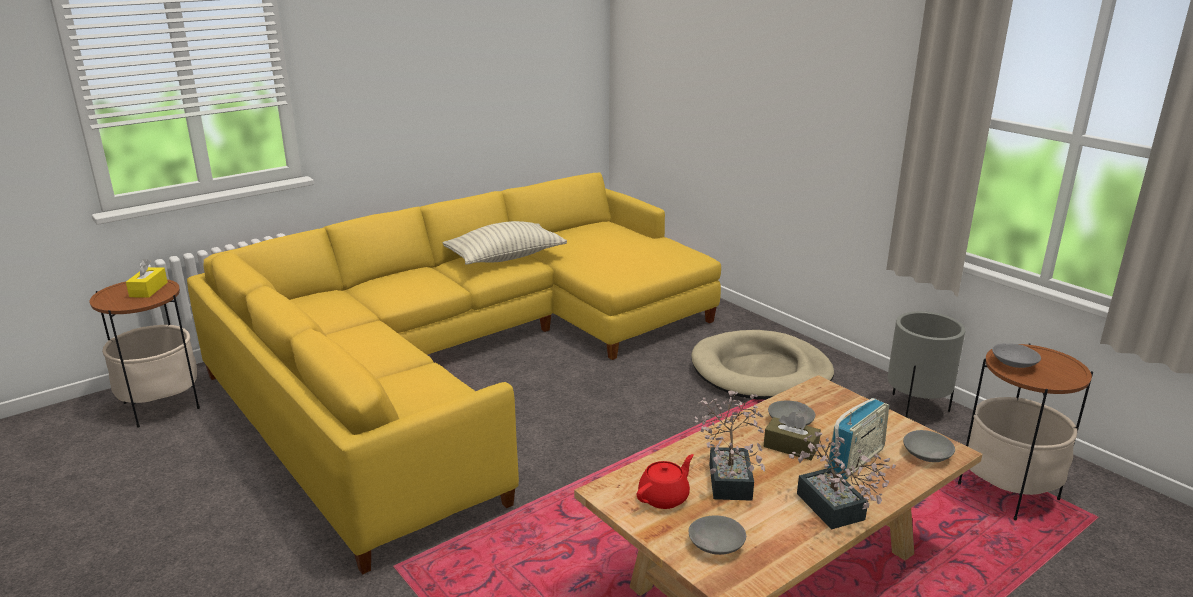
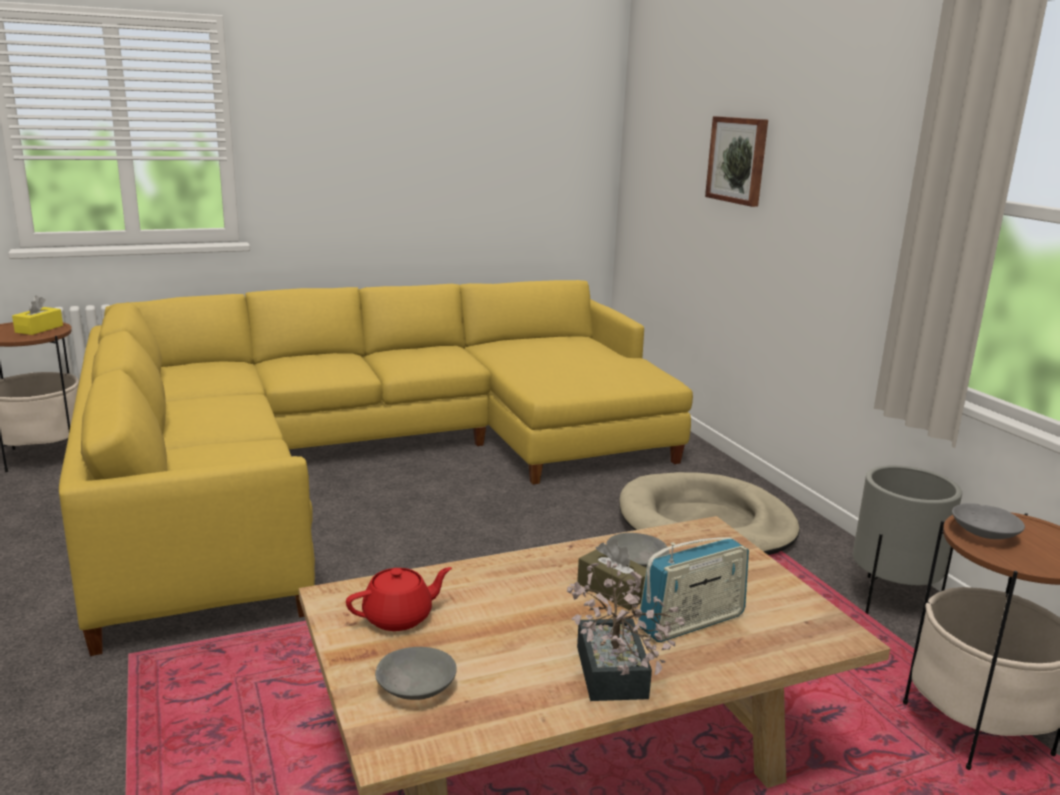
camera: 15 degrees right, 5 degrees down
(505, 258) = (441, 354): pillow -> none
(730, 477) = (504, 610): potted plant -> none
(739, 70) = (738, 160): none -> picture
(927, 455) = (803, 634): grey bowl -> none

